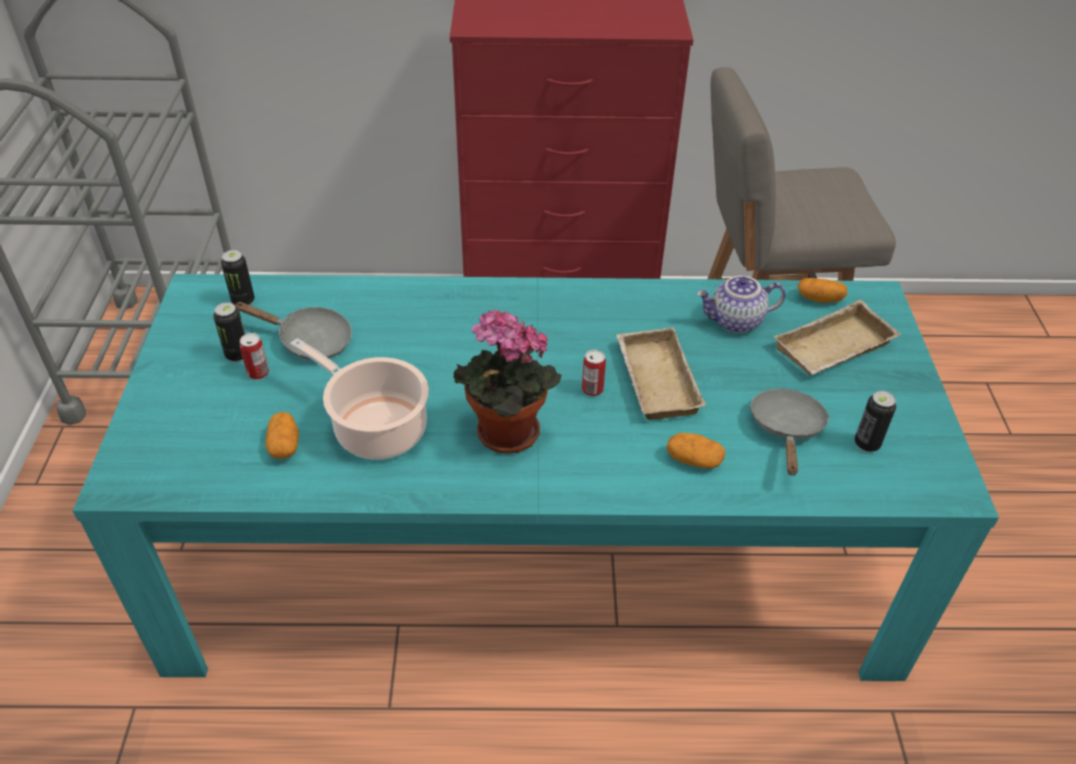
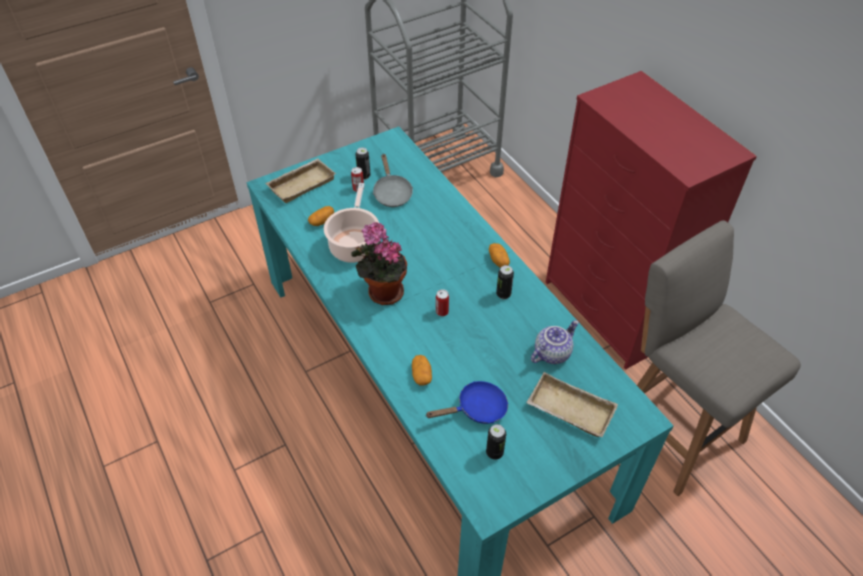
camera: 60 degrees right, 5 degrees up
(243, 301) = (399, 157): can -> can (503, 294)
(653, 379) = (470, 334): beige tray -> beige tray (301, 183)
(735, 322) = (551, 352): teapot -> teapot turned 90 degrees clockwise
(786, 429) = (477, 409): grey frying pan -> blue frying pan
(819, 299) = (612, 387): potato -> potato (498, 260)

